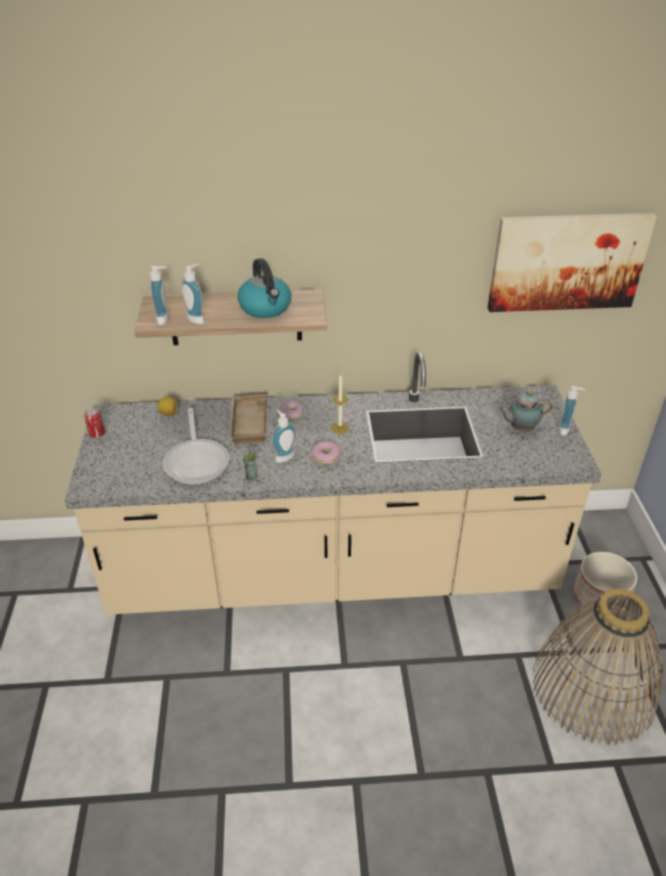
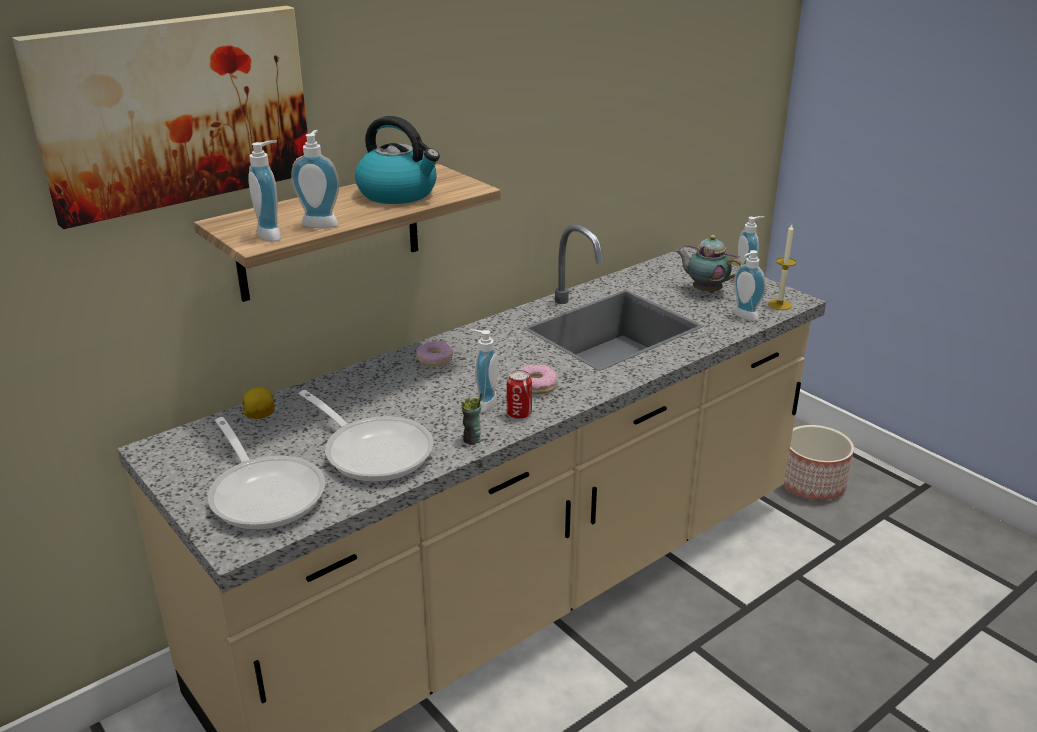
camera: 35 degrees left, 10 degrees down
(97, 434) = (172, 478): can -> can (519, 414)
(125, 463) = (265, 493): none -> frying pan
(247, 422) = (388, 387): beige tray -> none
(340, 428) = (515, 353): candle -> candle (779, 305)
(520, 429) = (705, 291): teapot -> teapot turned 75 degrees clockwise
(520, 461) = (743, 317): none -> soap dispenser
(567, 261) = (683, 81): picture -> picture (175, 111)
(593, 688) = (891, 568): basket -> none

